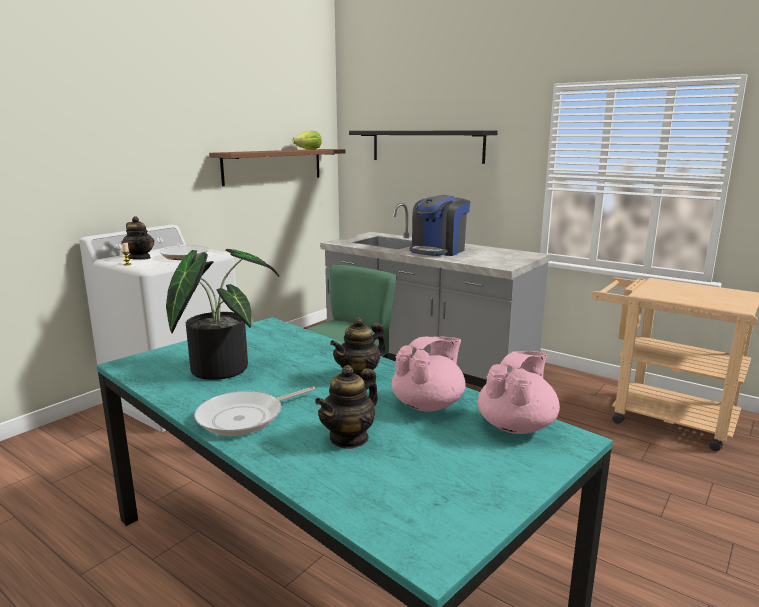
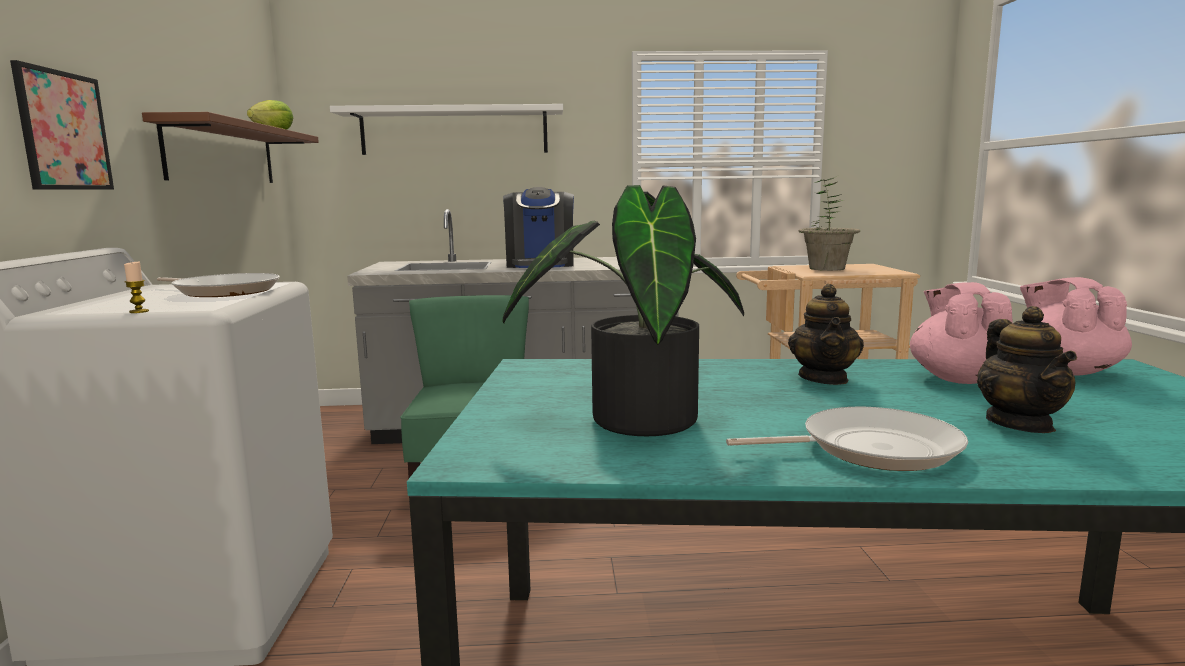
camera: 40 degrees left, 5 degrees down
(140, 258) = (131, 303): teapot -> none
(155, 170) = (64, 131): none -> picture
(245, 417) = (870, 449): frying pan -> frying pan turned 105 degrees counterclockwise
(426, 146) = (454, 131): black shelf -> white shelf
(684, 290) = (826, 268): none -> potted plant

